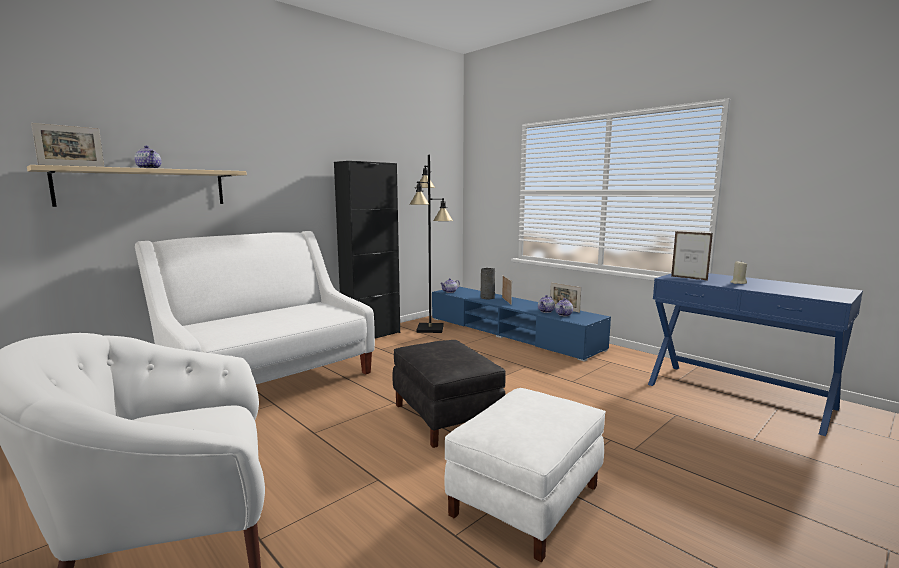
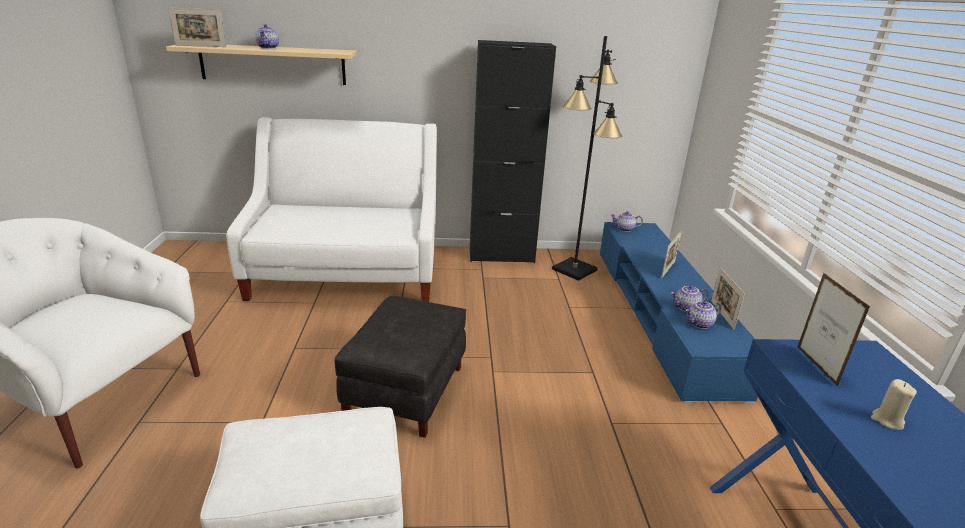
camera: 40 degrees right, 15 degrees up
(488, 298) = (653, 255): grey vase -> none

